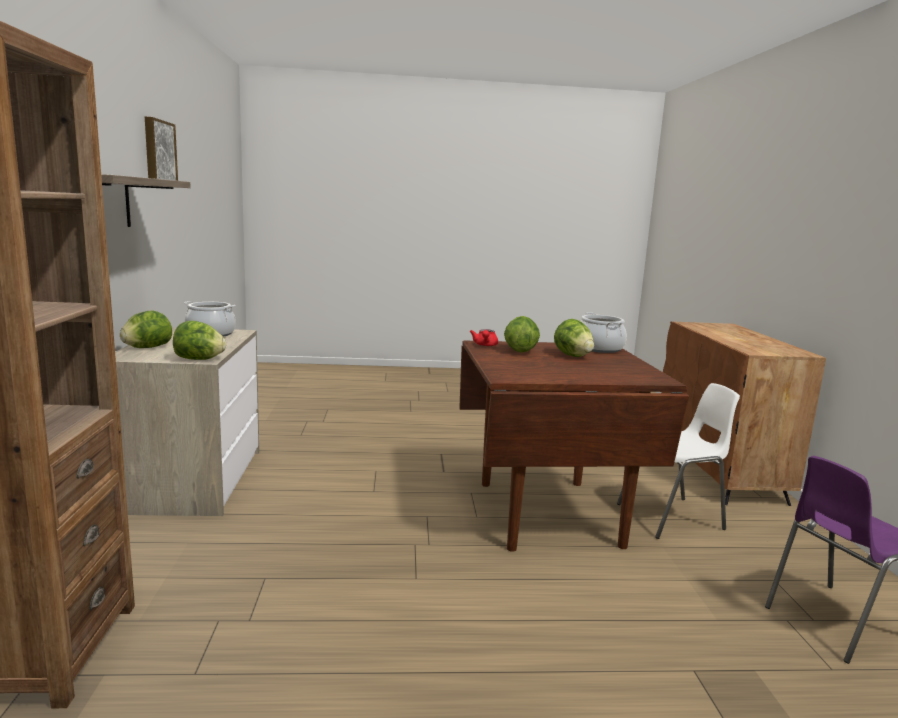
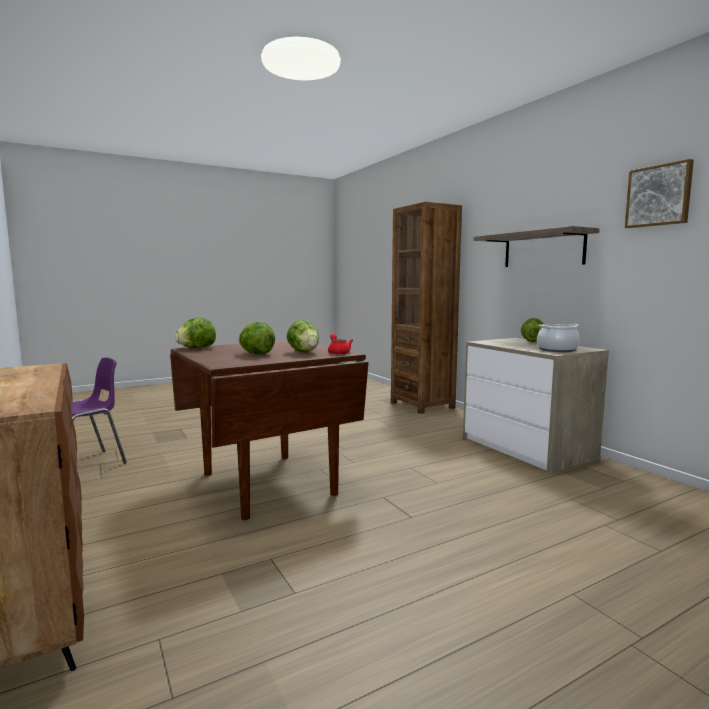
camera: 155 degrees right, 5 degrees down
(199, 359) = (483, 341): lettuce -> lettuce (196, 348)
(599, 348) = (231, 362): cooking pot -> none
(673, 517) = (151, 506): white chair -> none

